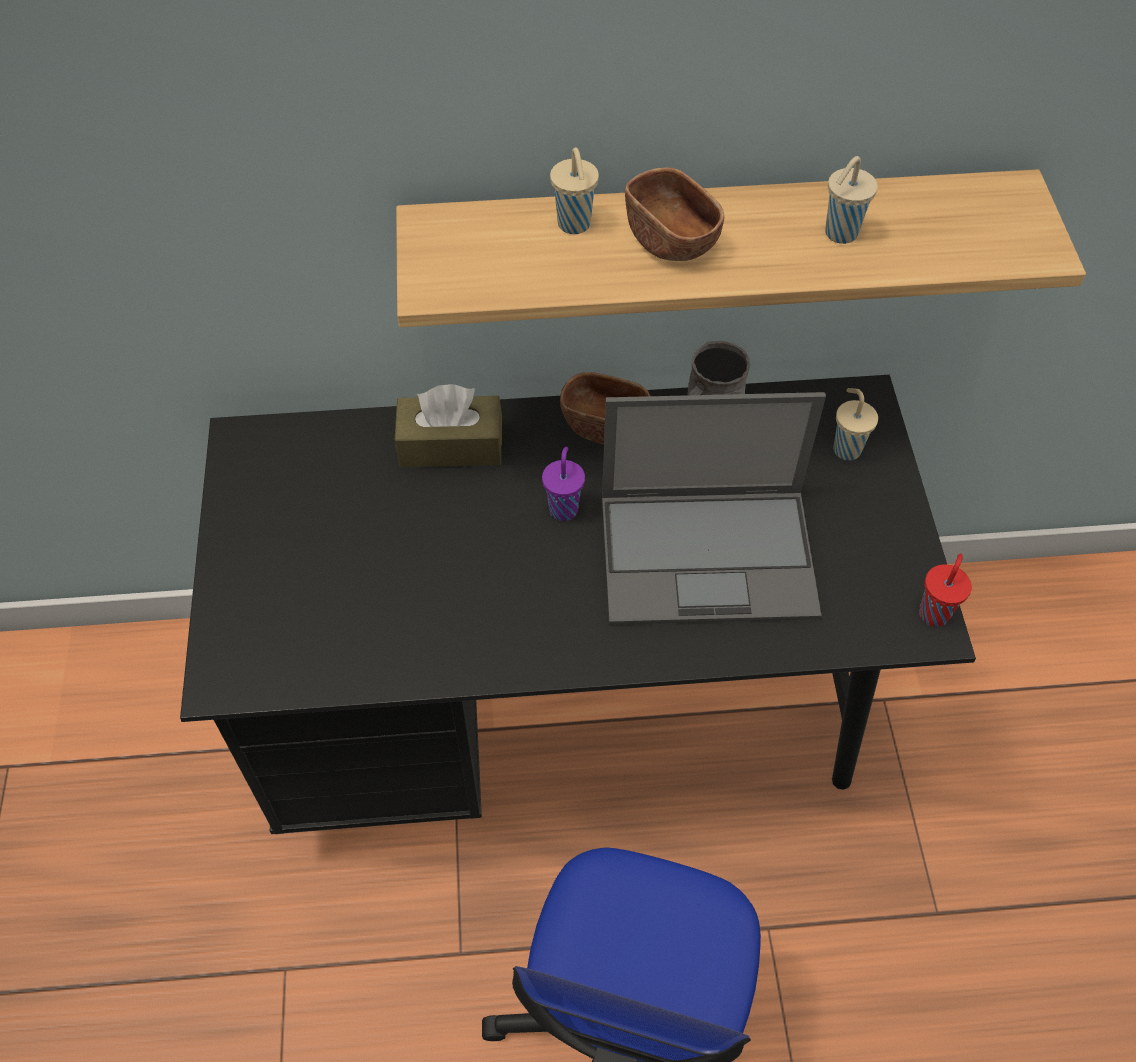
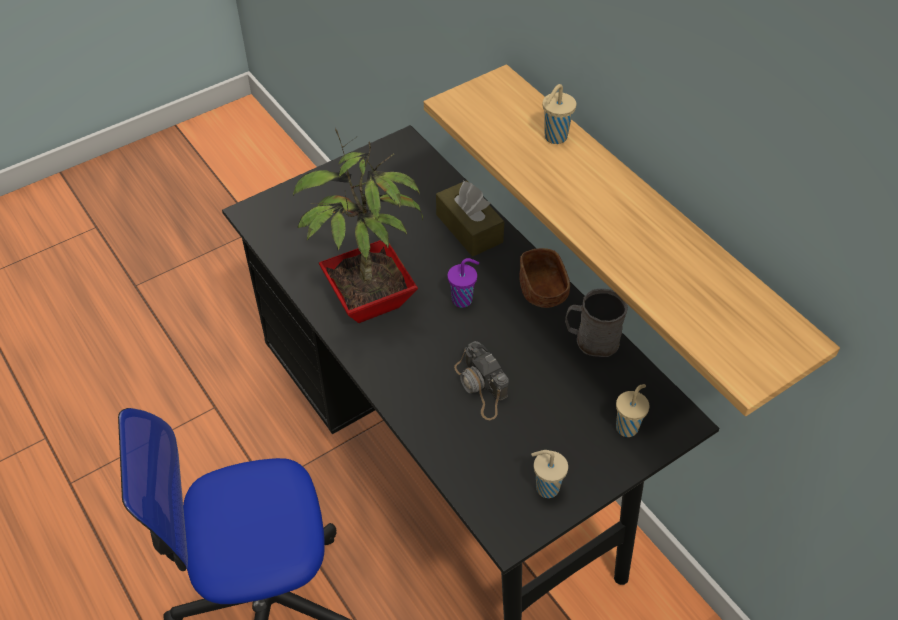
camera: 60 degrees right, 5 degrees down
(495, 614) = (366, 303): none -> potted plant
(671, 238) = (582, 182): brown bowl -> none
(710, 555) = (481, 387): laptop -> camera
(839, 234) = (660, 259): beige cup -> beige cup (545, 488)
(934, 612) = (524, 532): red cup -> none

